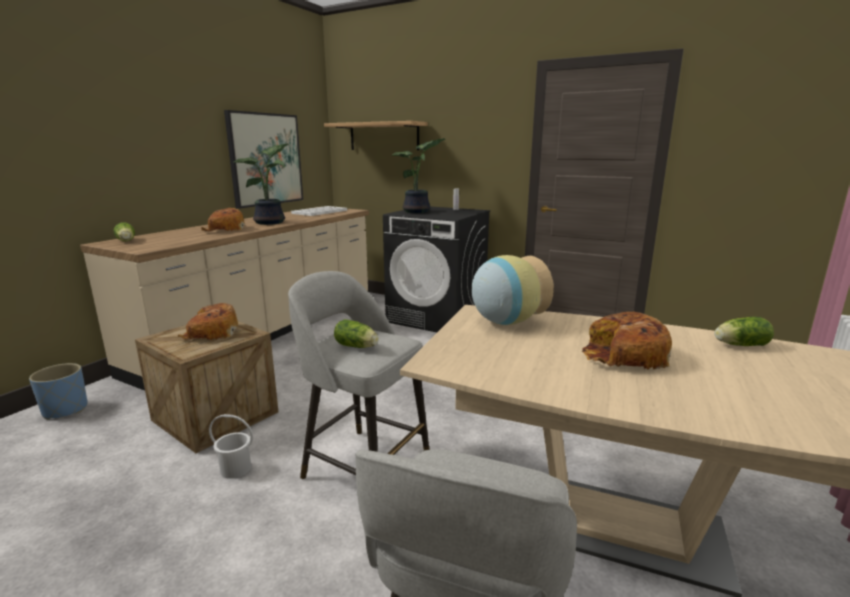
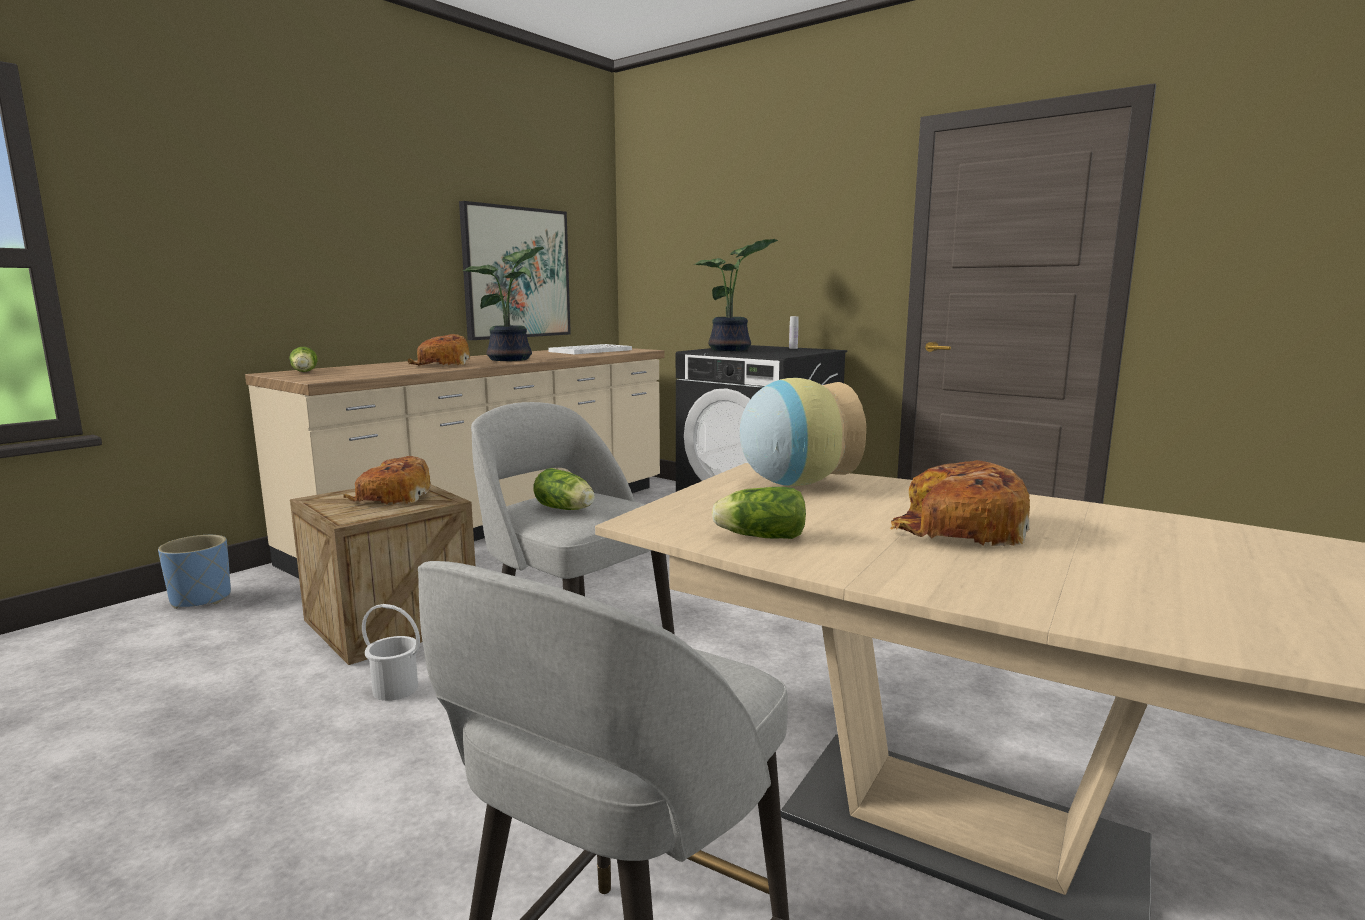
camera: 10 degrees right, 5 degrees down
(384, 136) = (692, 242): shelf -> none
(738, 345) = (1171, 528): lettuce -> lettuce (757, 536)

